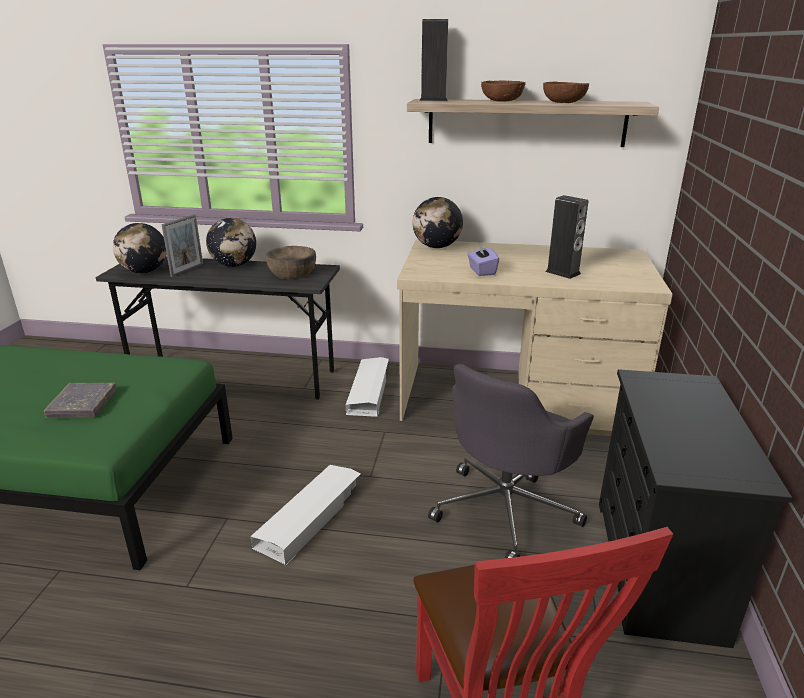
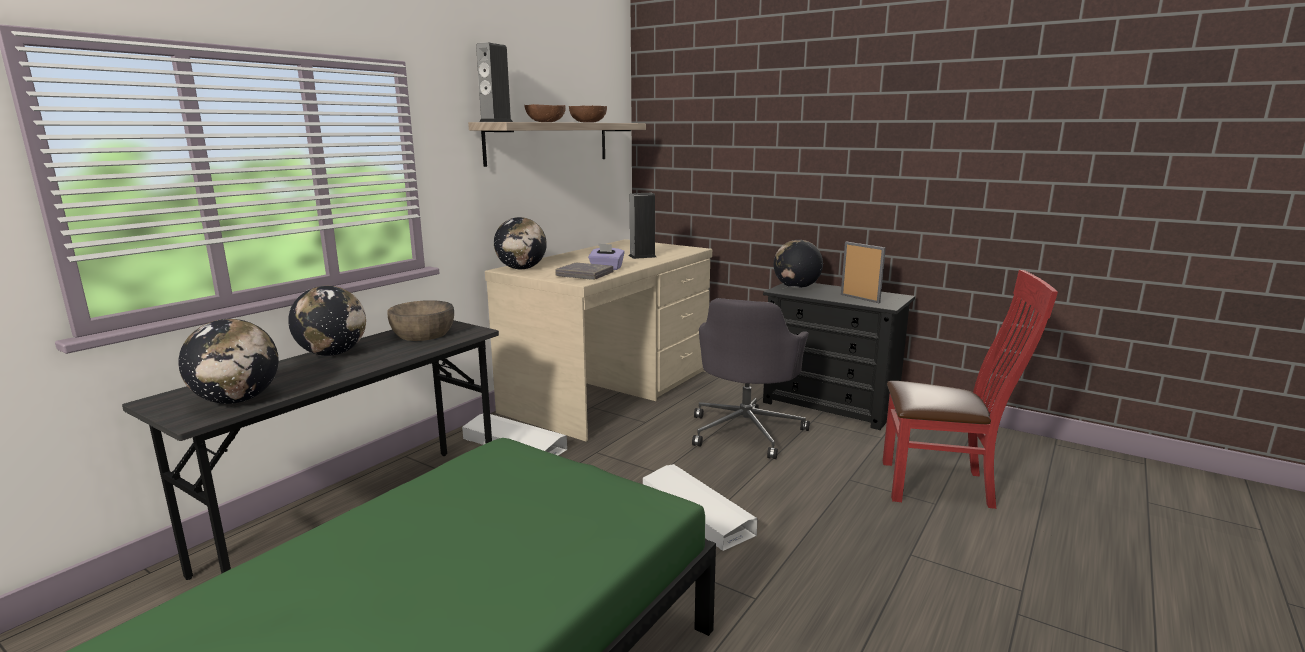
camera: 65 degrees left, 10 degrees down
(82, 404) = (531, 516): grey book -> grey book (584, 275)
(187, 270) = (293, 376): picture frame -> picture frame (860, 298)
(506, 509) = (746, 431): grey office chair -> grey office chair turned 45 degrees clockwise
(675, 387) = (796, 287): none -> globe

